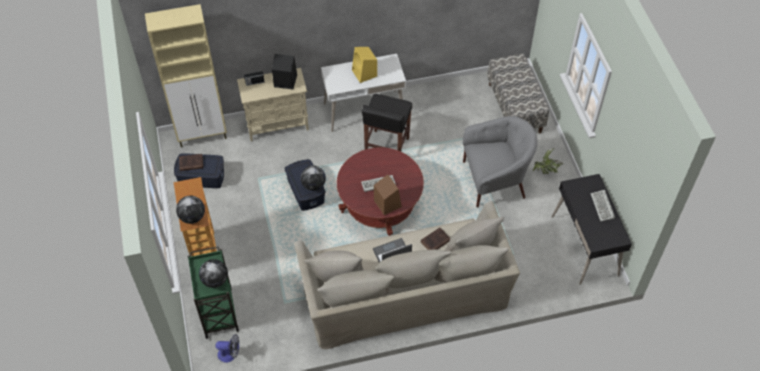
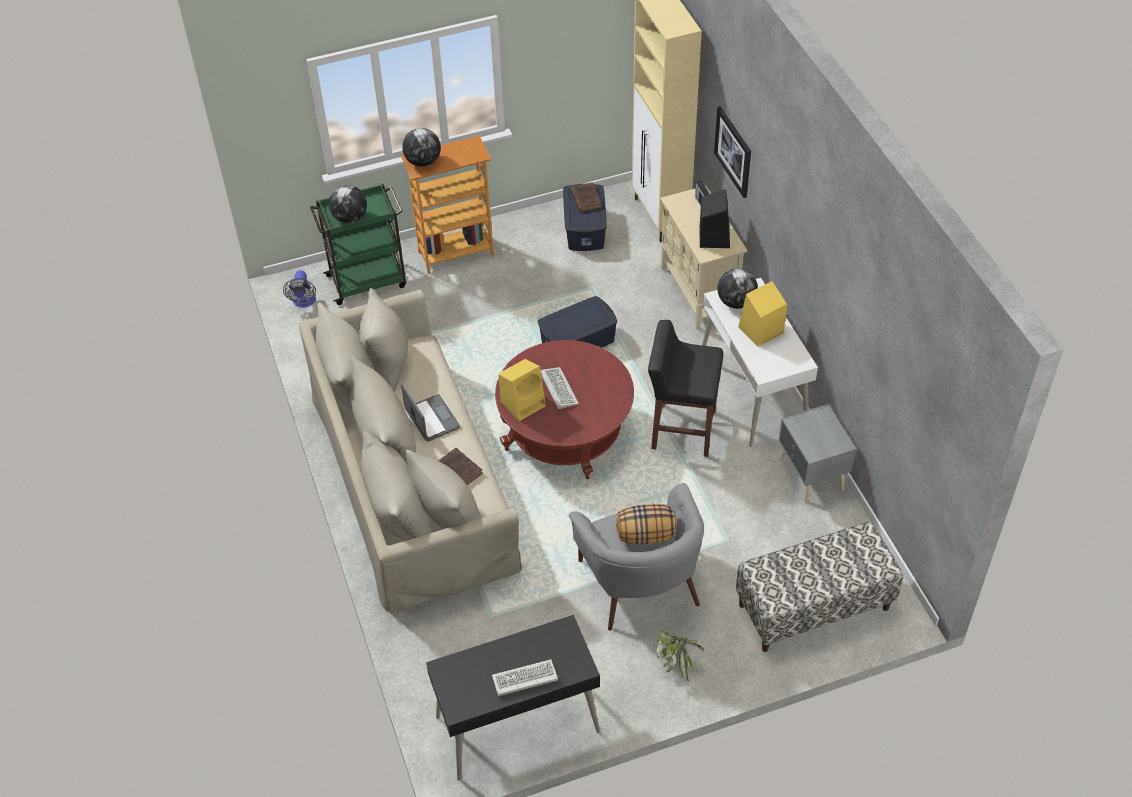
camera: 85 degrees right, 5 degrees down
(259, 36) = (734, 151): none -> picture
(313, 185) = (568, 332): globe -> globe (736, 302)
(387, 203) = (523, 403): brown speaker -> yellow speaker
(429, 95) = (811, 476): none -> grey nightstand
(495, 152) = (645, 535): none -> pillow

